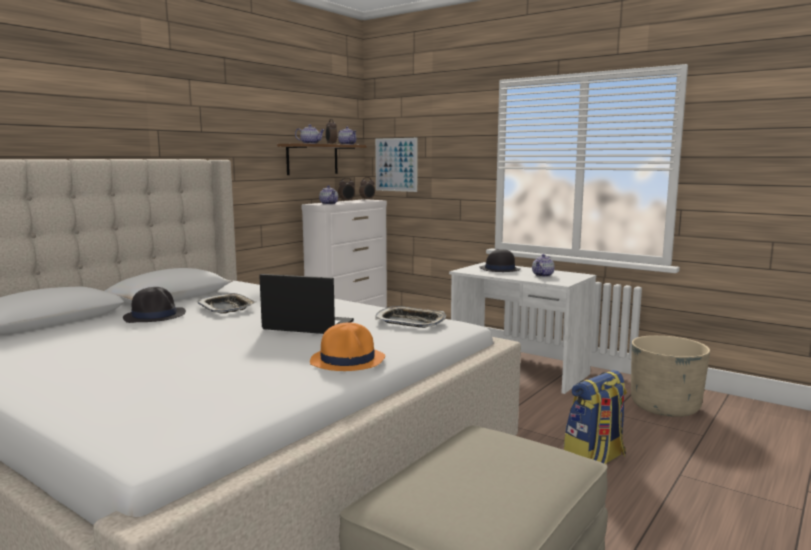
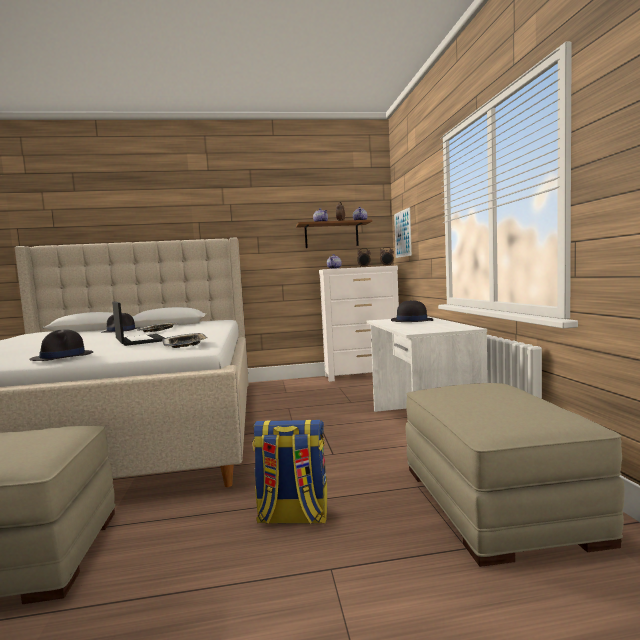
camera: 45 degrees right, 5 degrees down
(348, 360) = (63, 357): orange hat -> black hat
(543, 275) = (426, 326): teapot -> none
(665, 406) = (496, 502): beige planter -> beige ottoman

